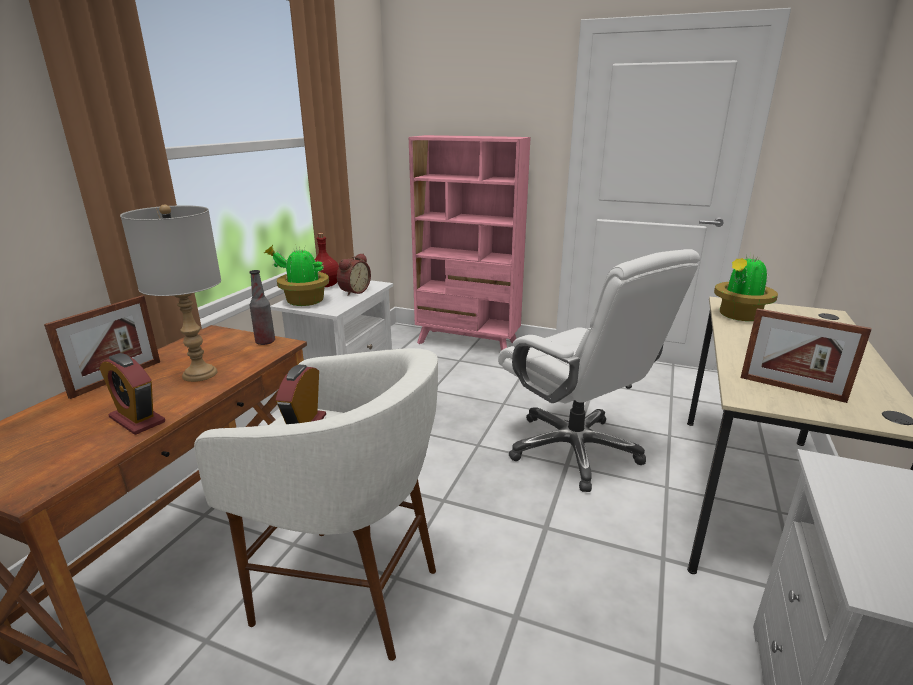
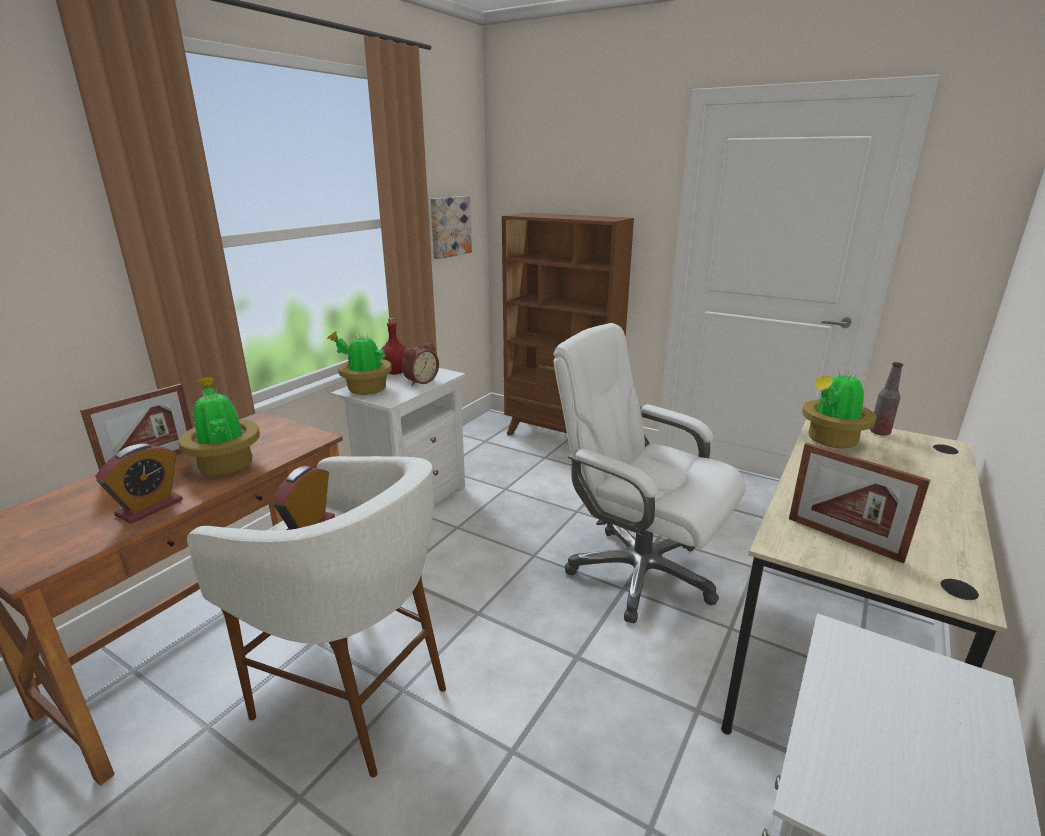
camera: 10 degrees right, 0 degrees up
(137, 420) = (149, 508): alarm clock -> alarm clock turned 105 degrees counterclockwise
(199, 374) = (226, 464): grey table lamp -> potted plant
(265, 342) = (302, 434): bottle -> bottle (879, 432)
(357, 148) = (449, 226): none -> picture
(468, 343) = (560, 438): pink bookcase -> brown bookcase
(575, 450) = (639, 572): white office chair -> white office chair turned 150 degrees clockwise

